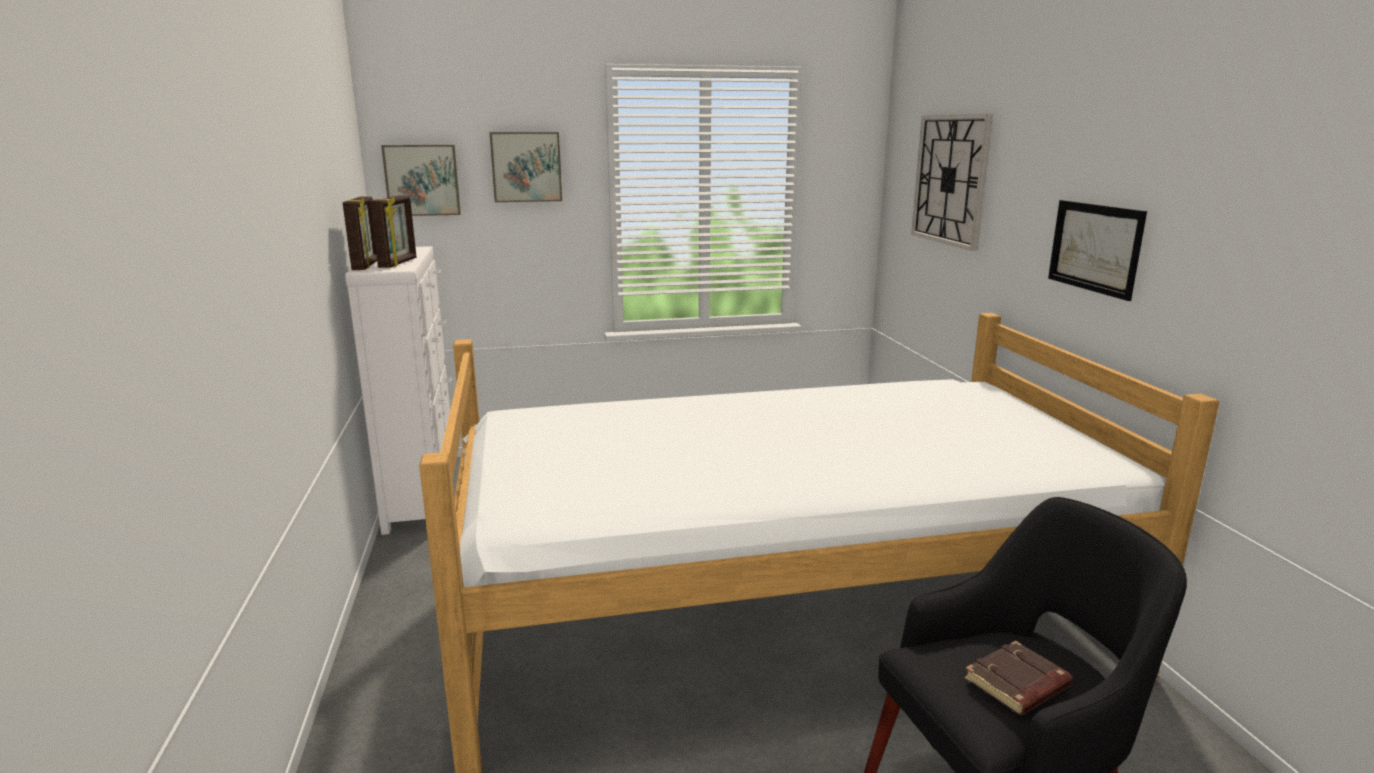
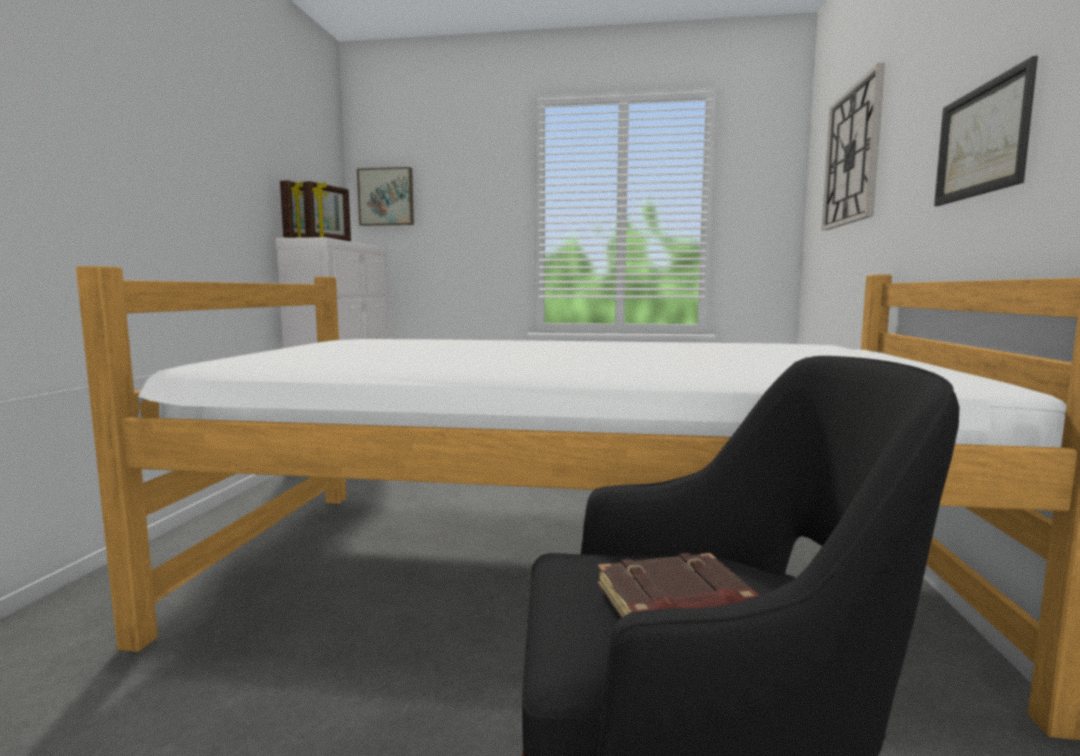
camera: 20 degrees right, 10 degrees down
(526, 167) = (467, 185): picture -> none

